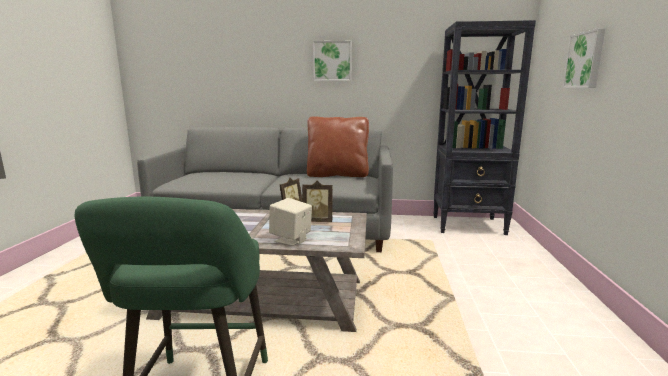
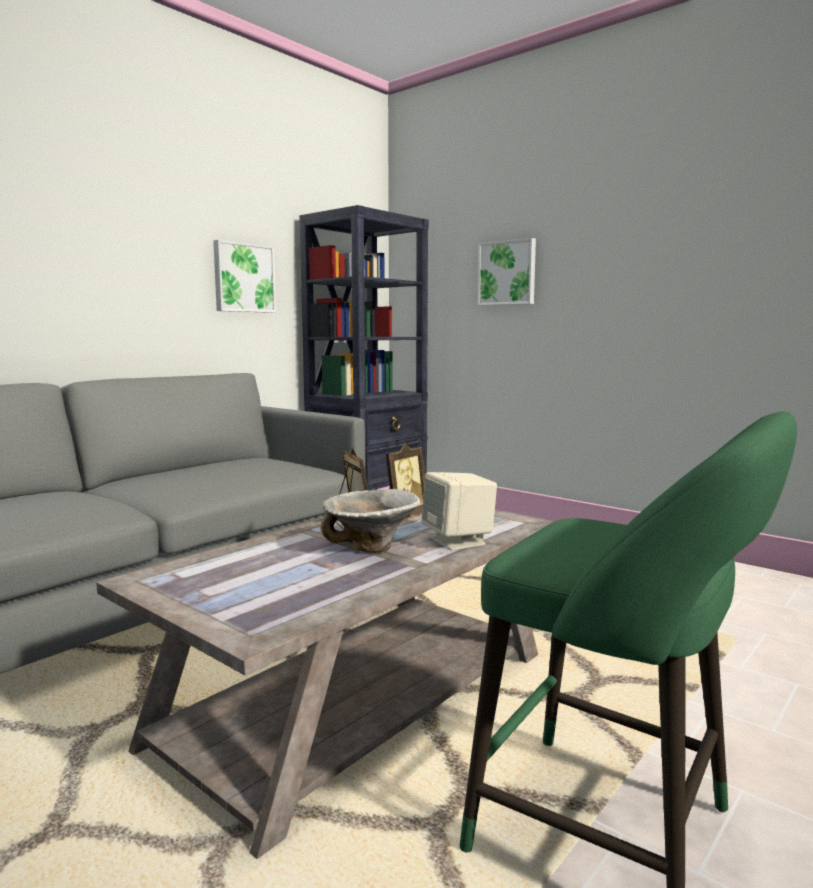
camera: 55 degrees left, 5 degrees down
(258, 228) = (371, 549): none -> bowl
(332, 61) = (128, 244): picture -> picture (243, 278)
(337, 175) = (218, 463): brown pillow -> none

